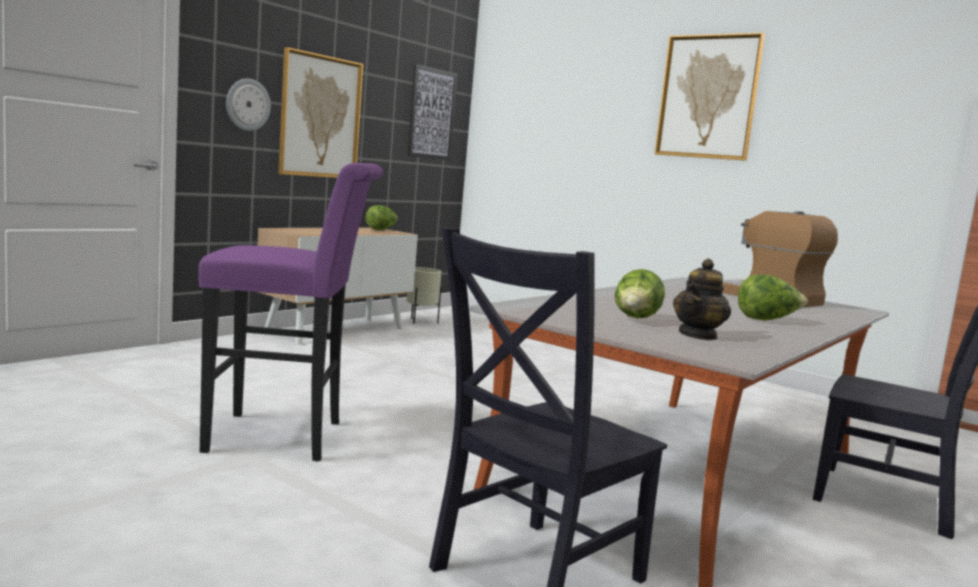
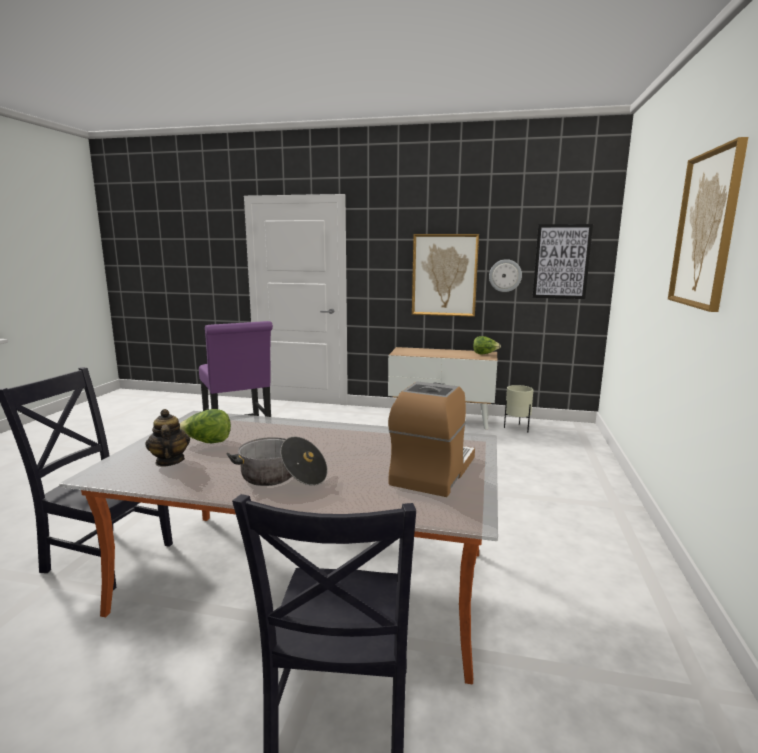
camera: 65 degrees right, 5 degrees up
(247, 104) = (389, 273): wall clock -> wall clock (505, 275)
(698, 335) = (169, 461): teapot -> teapot turned 60 degrees clockwise
(767, 320) = (281, 477): lettuce -> cooking pot

